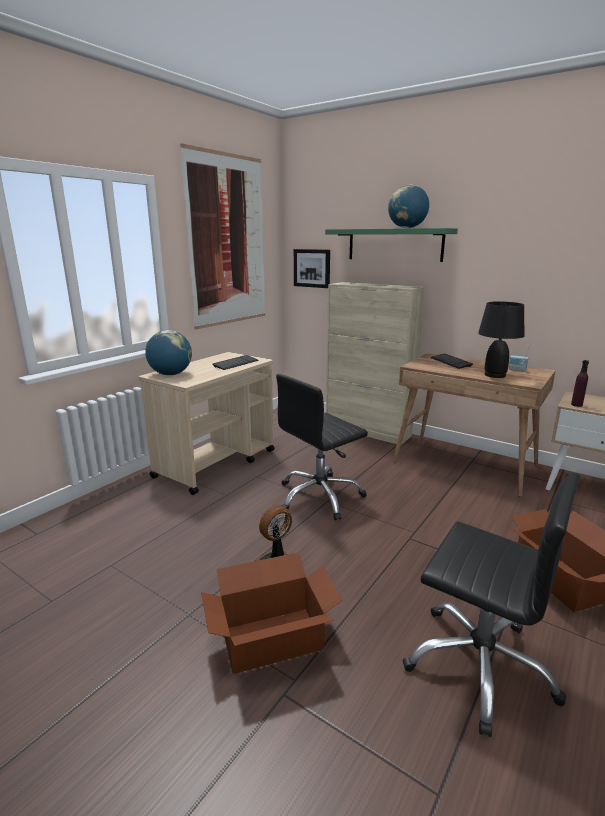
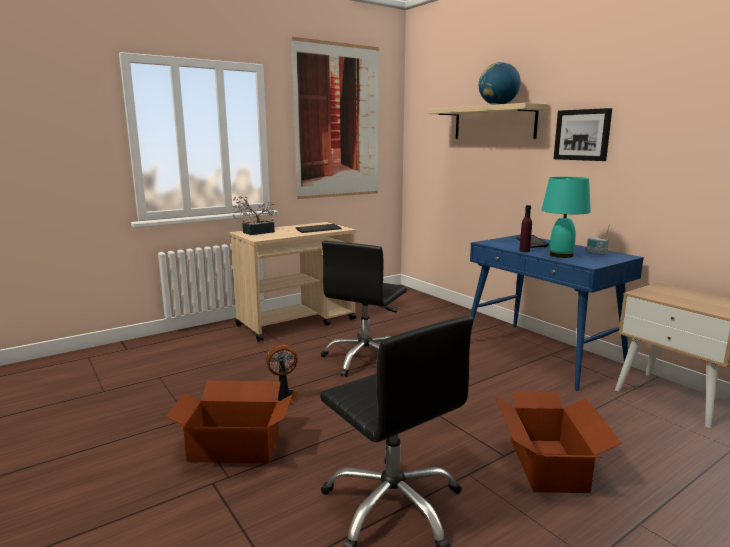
camera: 20 degrees right, 5 degrees down
(170, 374) = (255, 232): globe -> potted plant
(312, 268) = (425, 148): picture -> picture (582, 135)
(320, 497) = (365, 359): black office chair -> black office chair turned 45 degrees counterclockwise
(368, 431) = (462, 315): beige cabinet -> none
(394, 244) = (494, 123): green shelf -> beige shelf
(465, 463) = (542, 354): brown desk -> blue desk
(494, 375) = (560, 255): black table lamp -> turquoise table lamp
(576, 405) = (648, 294): purple bottle -> purple bottle (524, 251)

